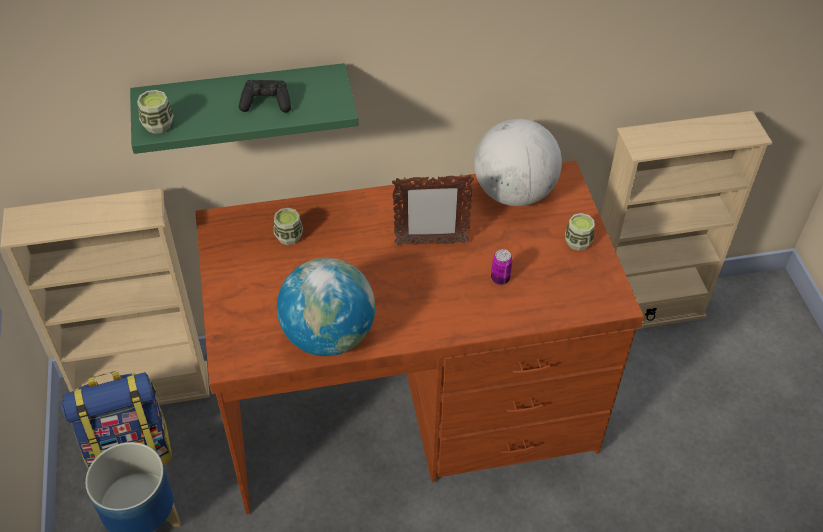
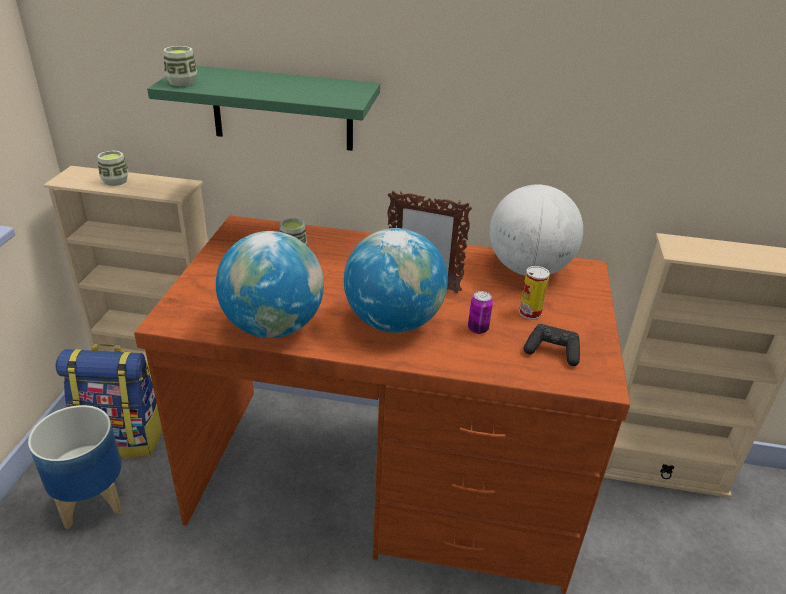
camera: 20 degrees right, 15 degrees down
(266, 103) = (287, 88): black game controller -> black game controller (552, 352)
(427, 295) = (393, 322): none -> globe
(535, 246) = (530, 313): none -> can
(578, 242) = (579, 321): cup -> cup (115, 181)

